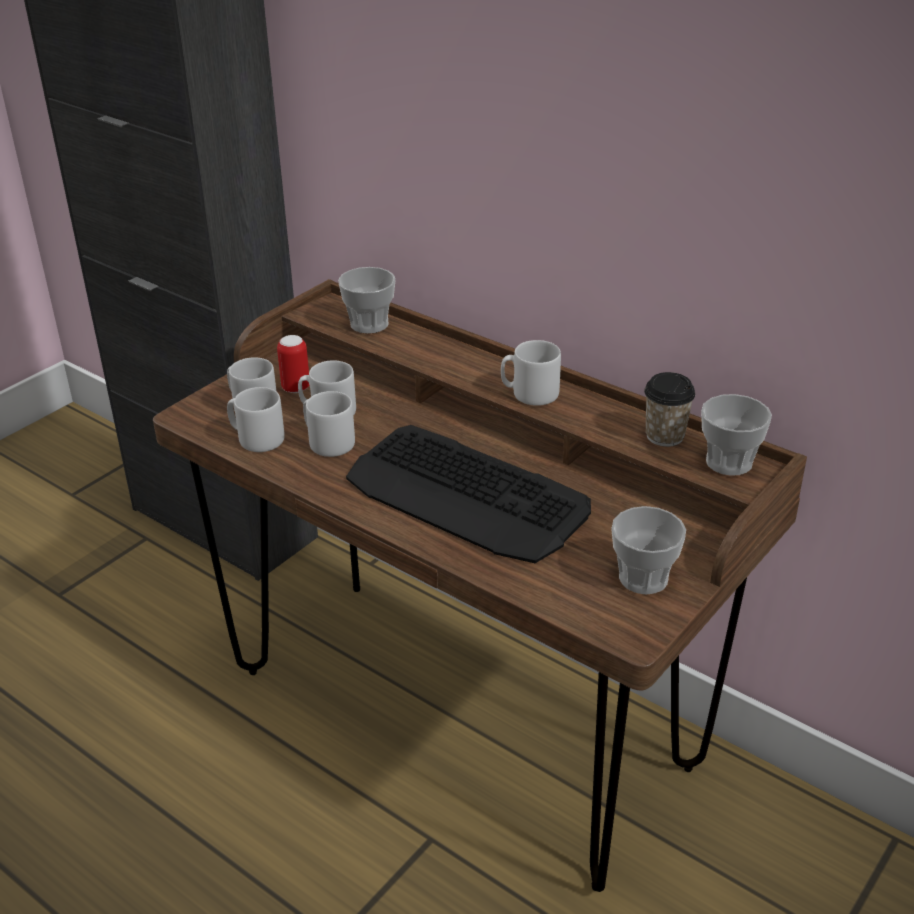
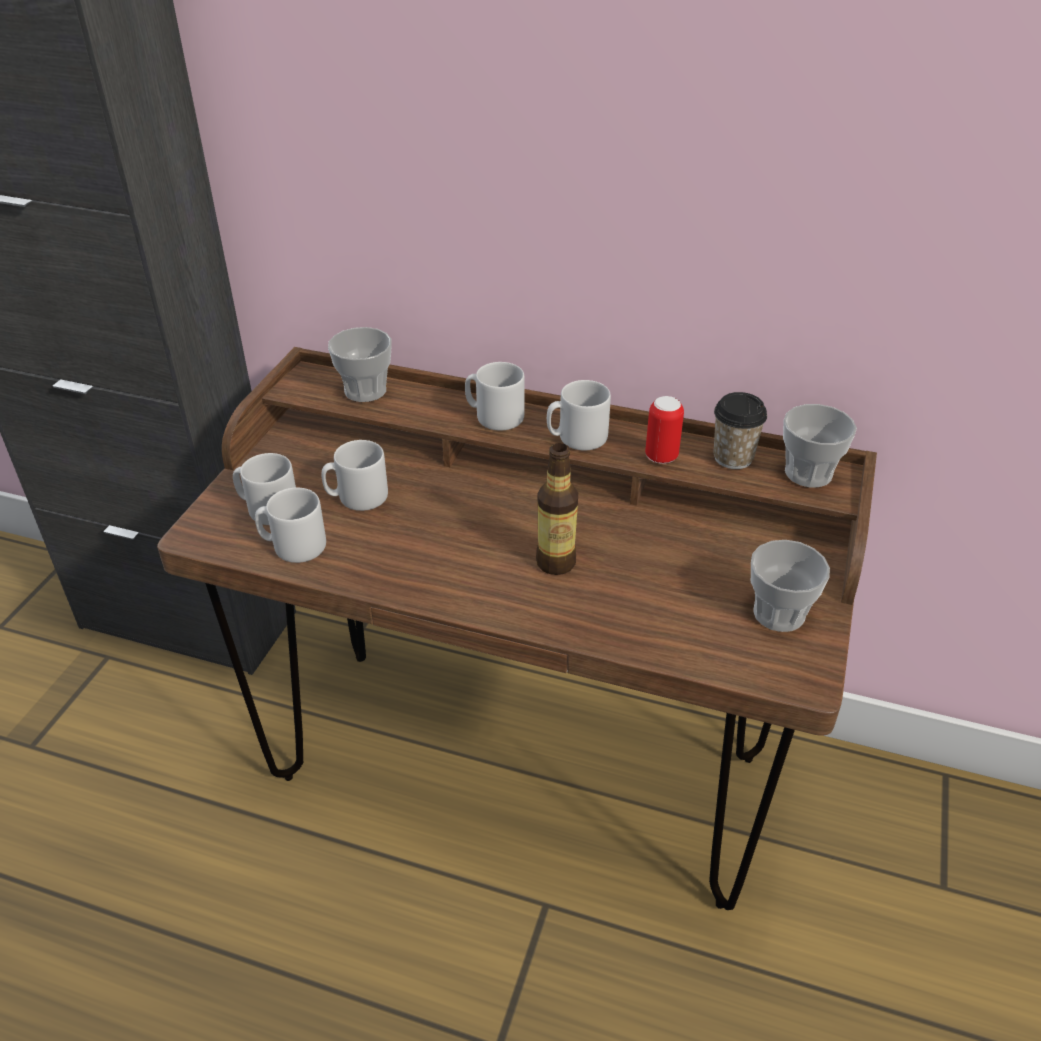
camera: 20 degrees left, 5 degrees up
(296, 388) = (306, 476): can -> can (661, 457)
(328, 442) = (375, 533): grey mug -> grey mug (494, 416)
(467, 495) = (556, 562): keyboard -> bottle

